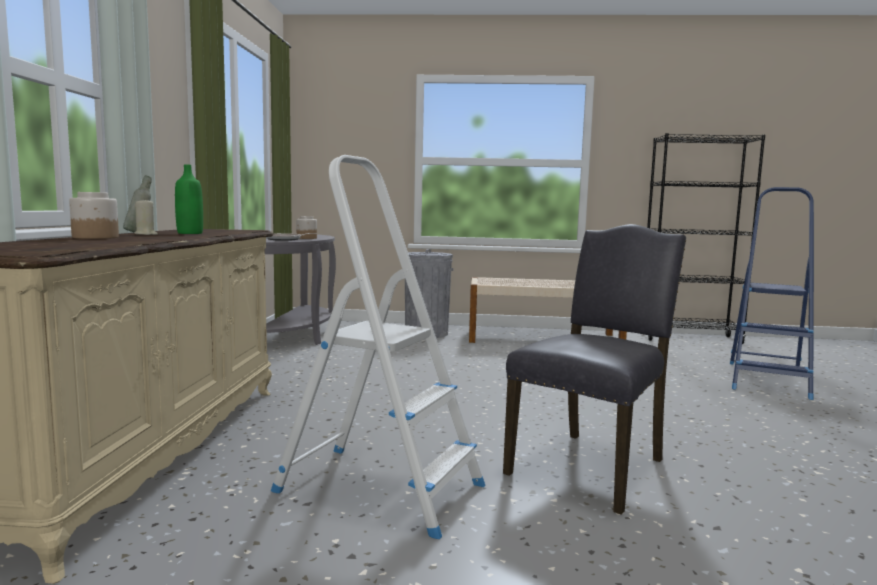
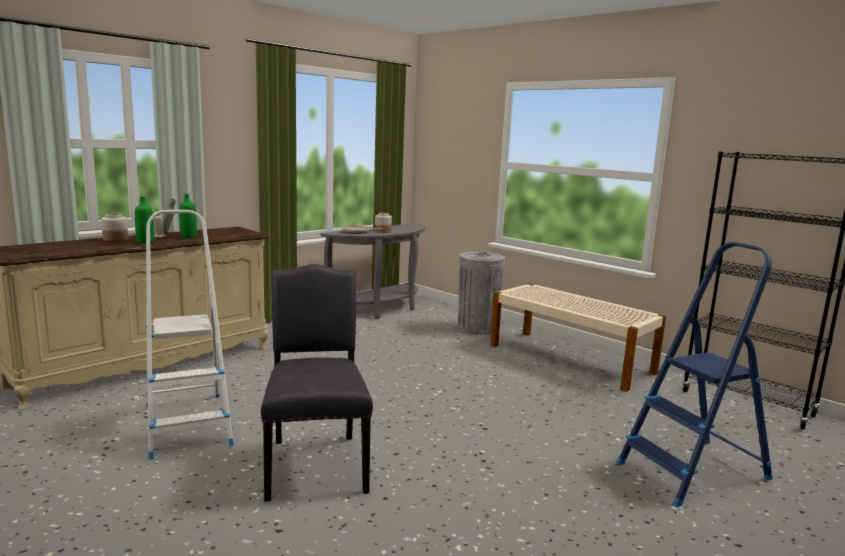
camera: 40 degrees right, 5 degrees up
(162, 237) = (145, 242): none -> green bottle
(591, 466) = (315, 463): grey chair -> grey chair turned 90 degrees counterclockwise

